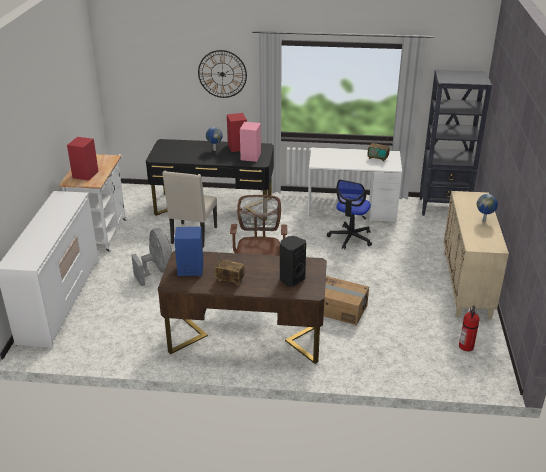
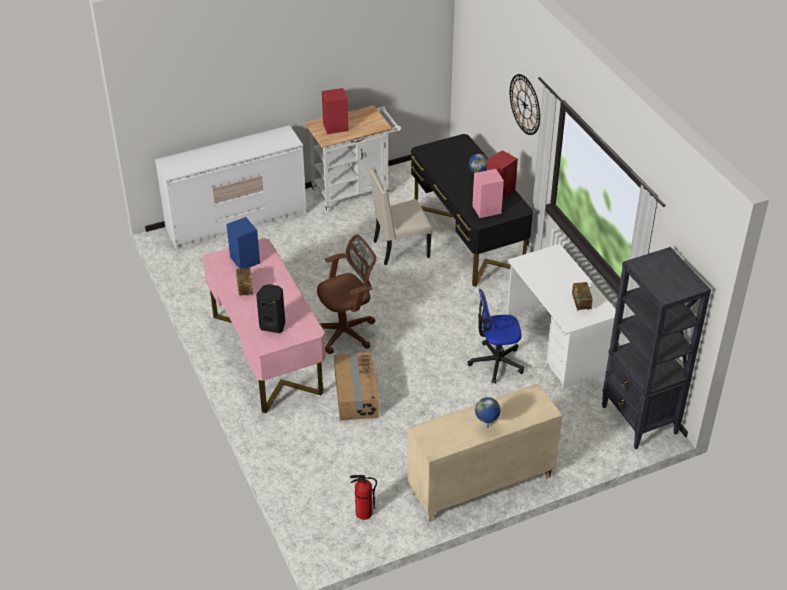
camera: 60 degrees right, 10 degrees up
(157, 271) = (322, 254): grey fan -> none
(246, 338) = (267, 353): brown desk -> pink desk

